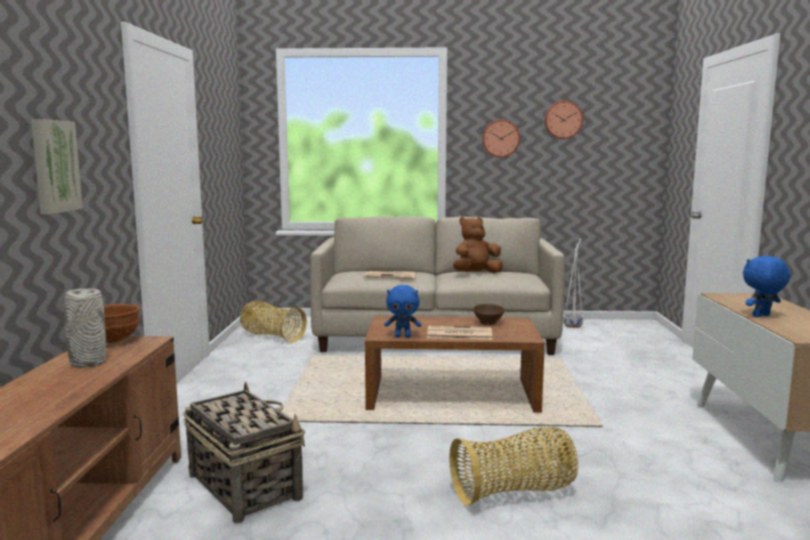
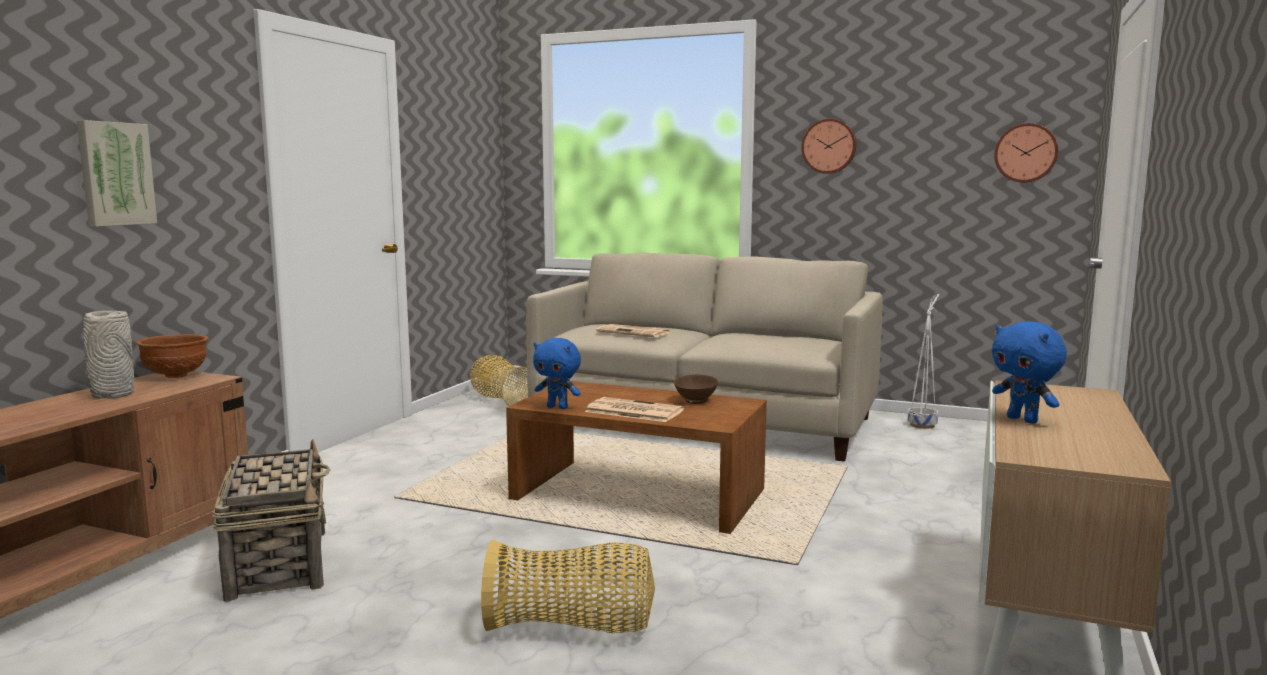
camera: 20 degrees right, 0 degrees up
(476, 274) = (754, 337): brown plush toy -> none
(563, 120) = (923, 117): wall clock -> wall clock (1025, 153)
(762, 316) = (1023, 420): blue plush toy -> blue plush toy turned 120 degrees counterclockwise

